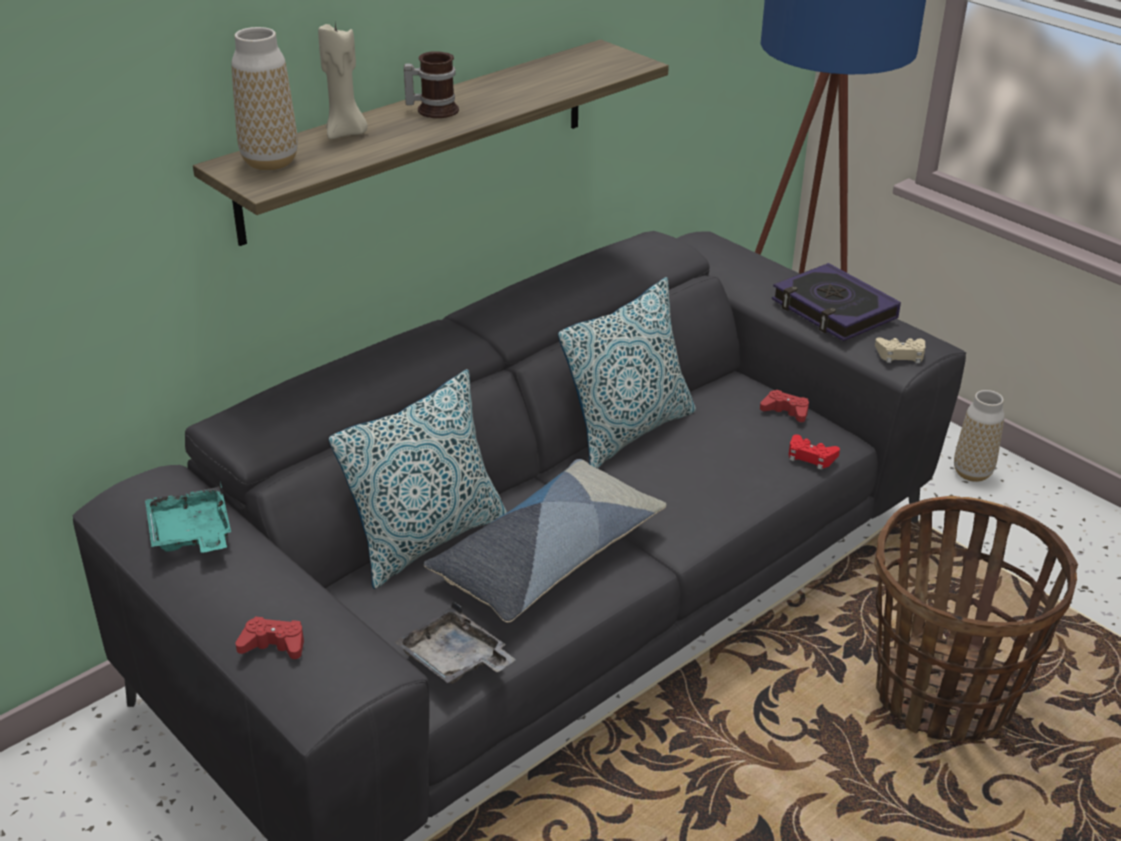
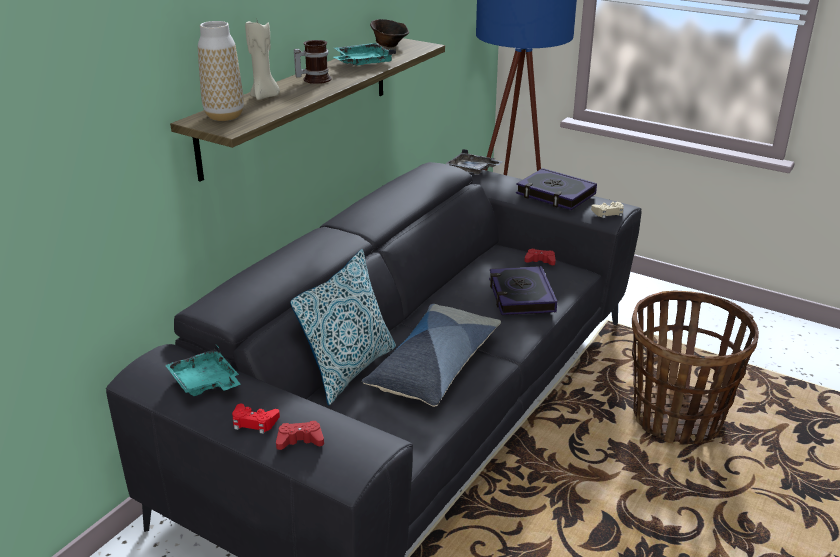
camera: 15 degrees left, 5 degrees down
(455, 660) = (405, 438): grey tray -> grey tray (472, 170)
(522, 87) = (362, 63): none -> turquoise tray
(584, 57) = (389, 45): none -> brown bowl
(628, 431) = (449, 286): pillow -> none
(727, 466) = (521, 296): none -> book
(811, 457) = (568, 283): red game controller -> red game controller (254, 422)
(972, 473) = (635, 292): vase -> none

